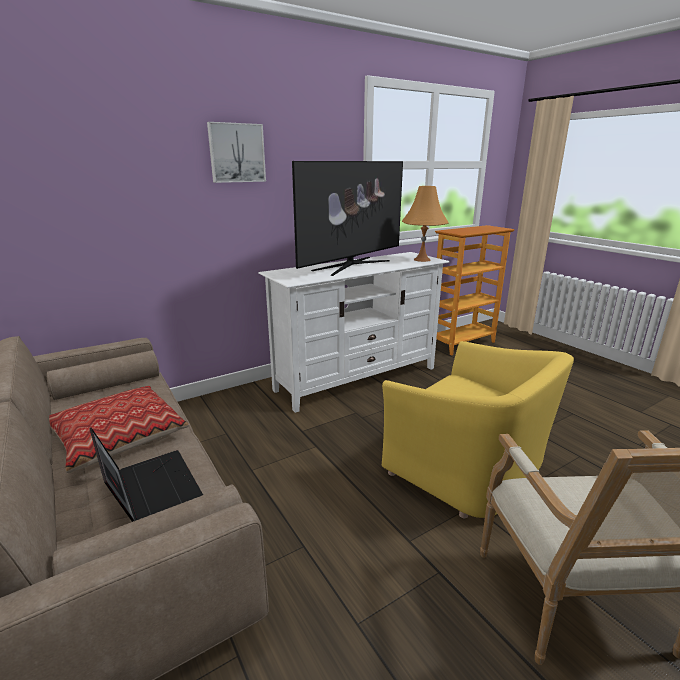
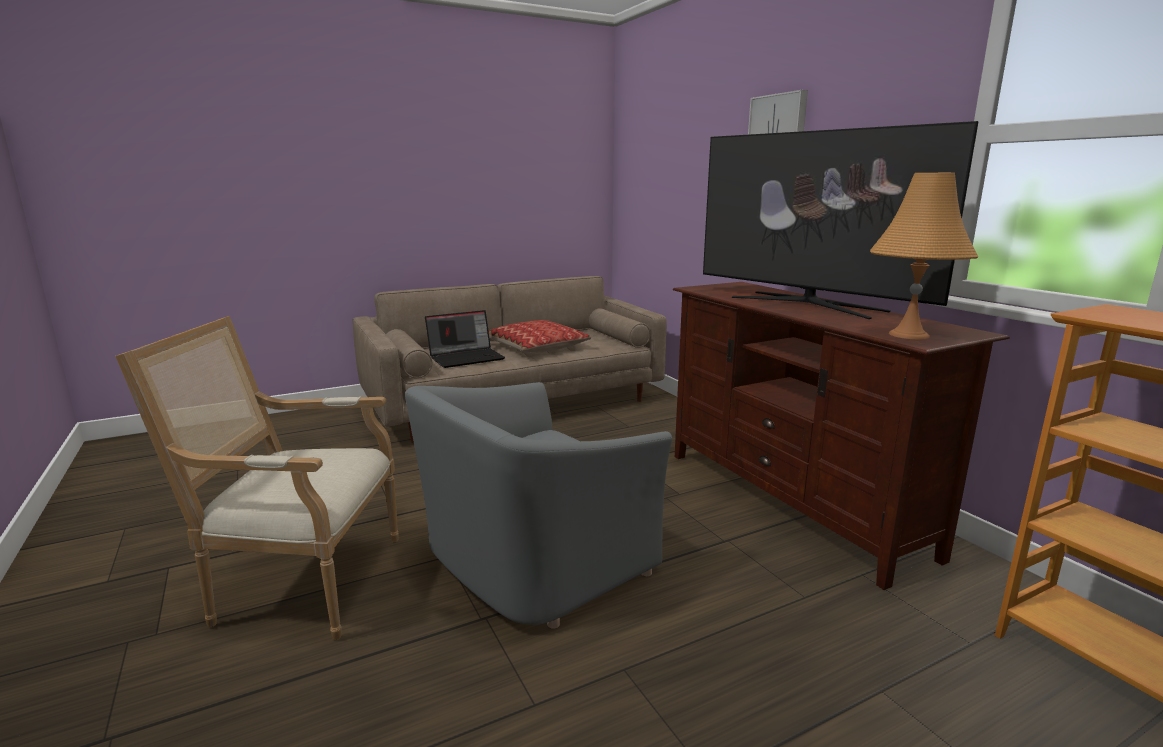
camera: 95 degrees right, 5 degrees down
(357, 378) = (791, 501): white tv stand -> brown tv stand
(468, 468) = (533, 562): yellow armchair -> grey armchair

